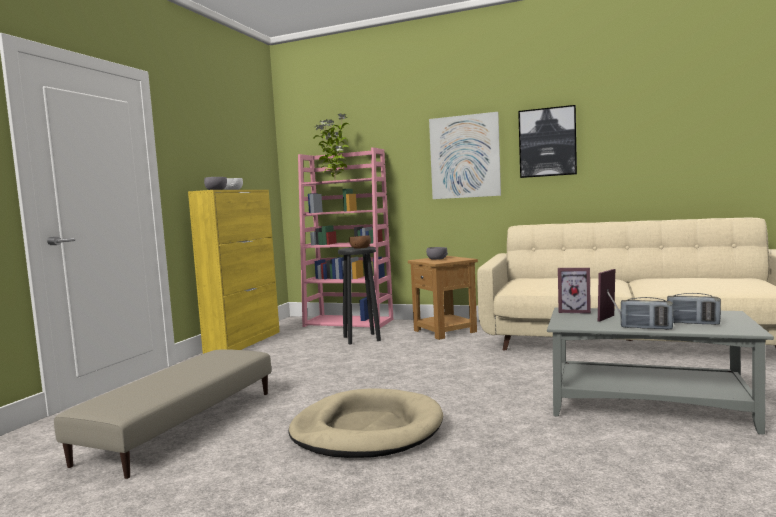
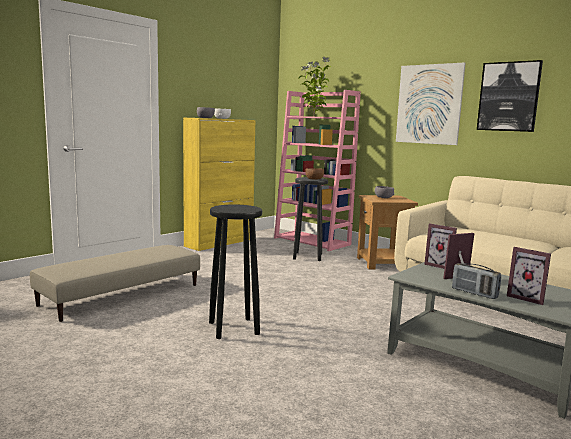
camera: 20 degrees right, 5 degrees up
(367, 430) = (233, 328): beige dog bed -> black stool
(692, 323) = (527, 298): radio -> picture frame

